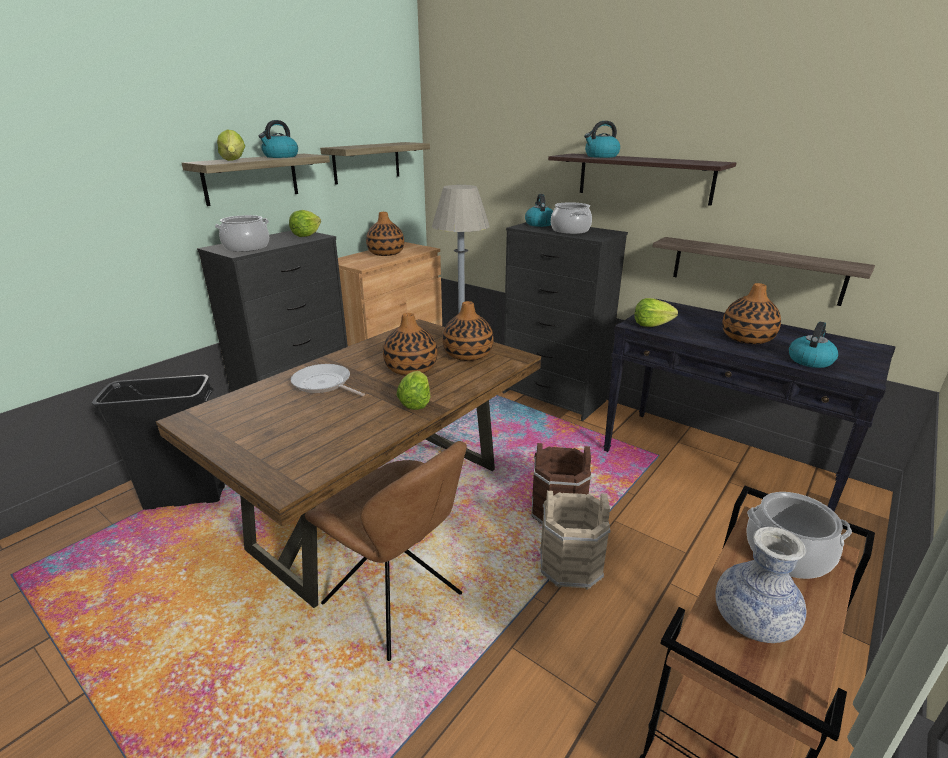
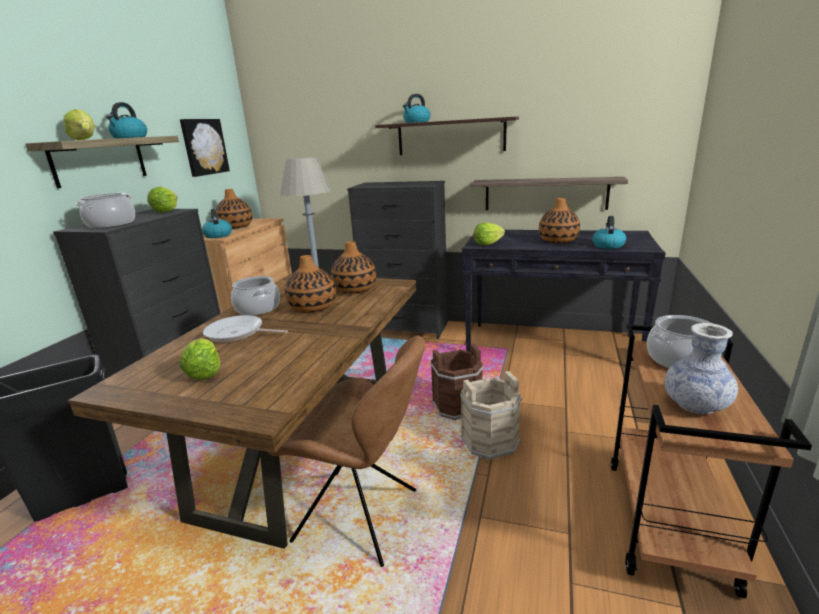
camera: 20 degrees left, 5 degrees down
(367, 162) = (204, 147): shelf -> picture
(416, 402) = (337, 328): lettuce -> lettuce (205, 372)
(539, 224) = (371, 184): kettle -> kettle (218, 235)
(570, 230) = (401, 184): cooking pot -> cooking pot (258, 308)

